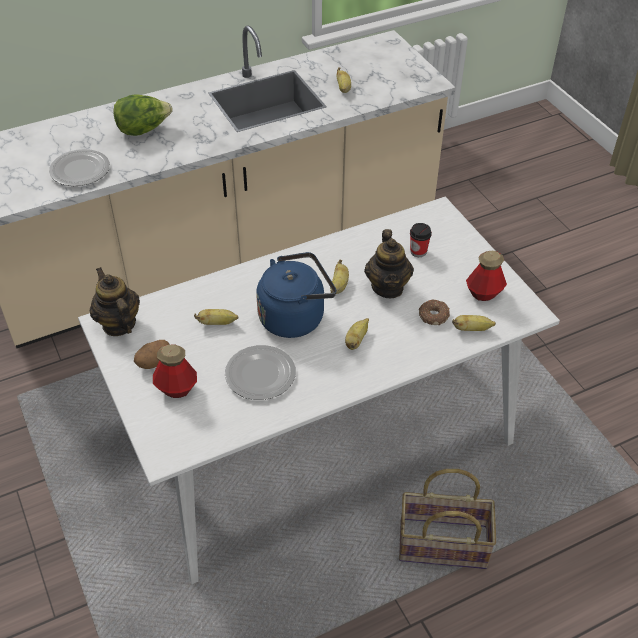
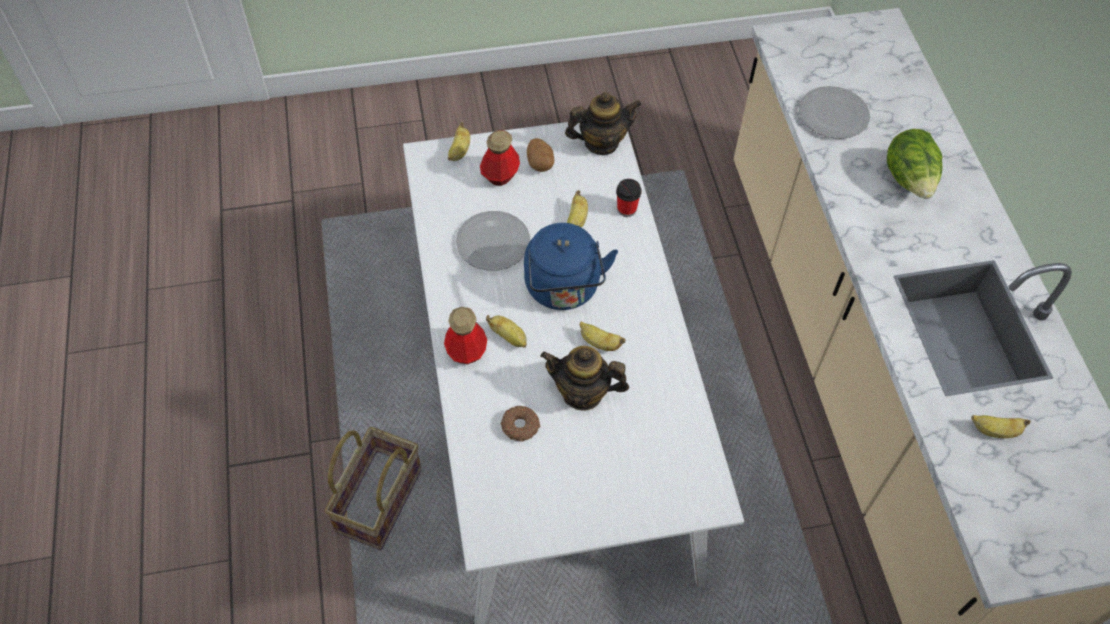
camera: 105 degrees right, 10 degrees up
(418, 251) = (636, 447): cup -> cup (626, 209)
(472, 329) = (485, 460): banana -> banana (459, 151)
(484, 293) = (540, 497): bottle -> bottle (466, 351)

